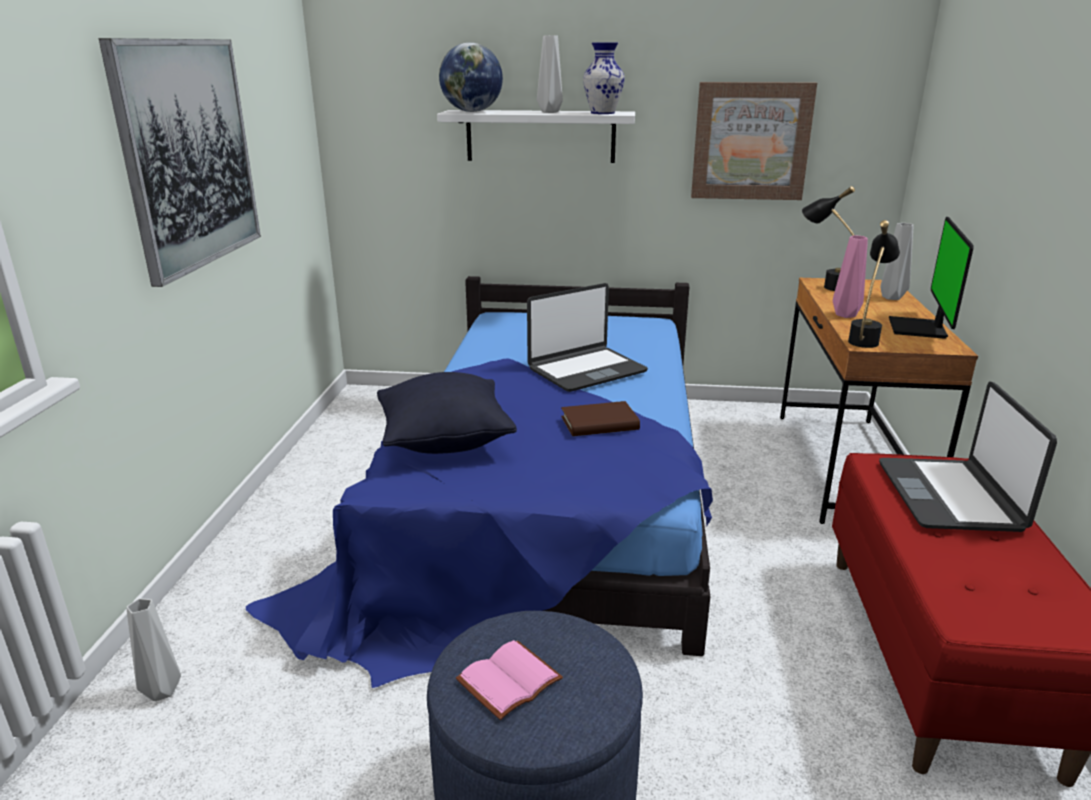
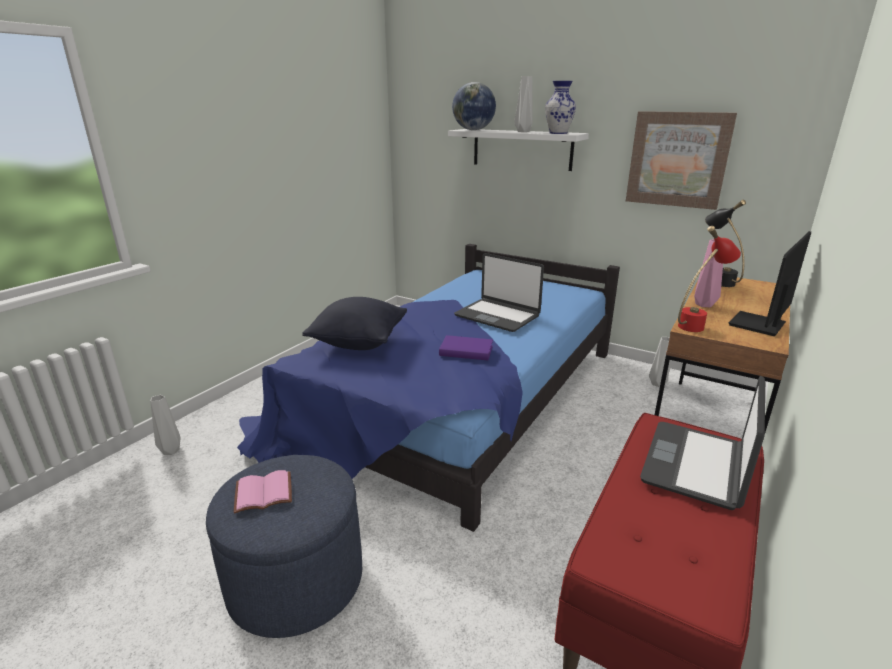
camera: 25 degrees right, 0 degrees up
(188, 154) = (265, 148): picture -> none
(586, 370) = (497, 316): laptop -> laptop turned 45 degrees clockwise
(599, 423) = (466, 351): brown book -> purple book
(865, 338) = (697, 324): black table lamp -> red table lamp
(892, 298) = (766, 298): grey vase -> grey vase (657, 384)

